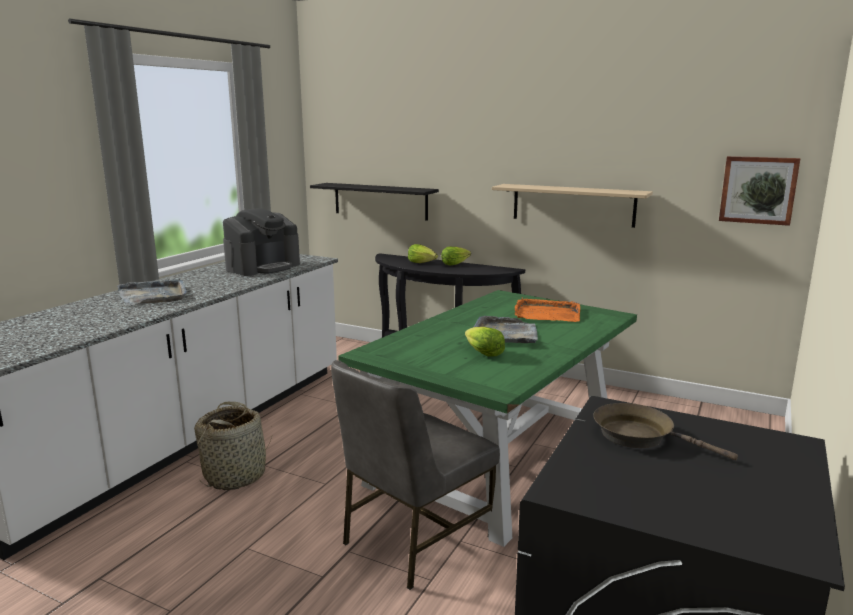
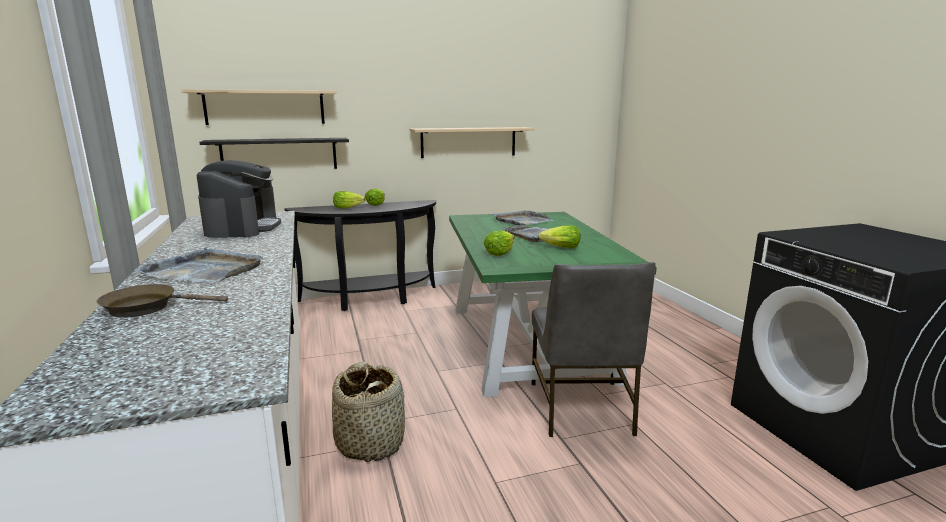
camera: 45 degrees left, 0 degrees up
(372, 155) = (265, 107): none -> beige shelf
(413, 340) = (499, 253): none -> lettuce
(546, 314) = (522, 221): orange tray -> grey tray
(639, 436) = (832, 239): brown frying pan -> brown frying pan (147, 307)
(758, 190) = (586, 122): picture -> none

